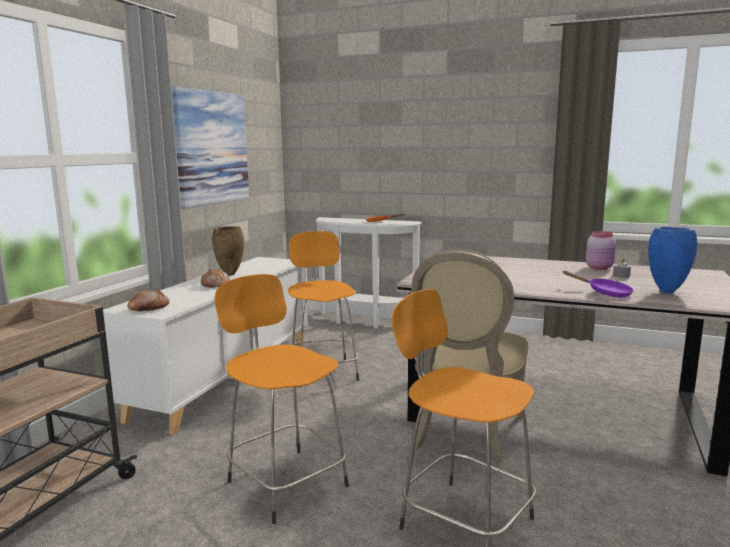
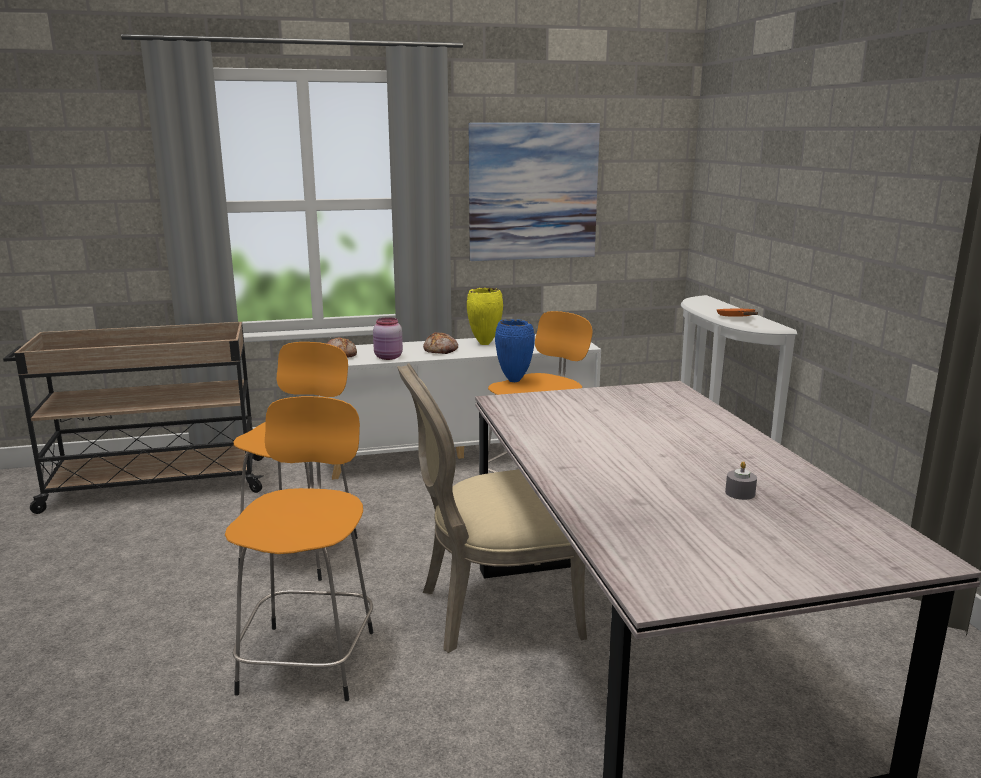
camera: 55 degrees right, 5 degrees up
(230, 275) = (484, 344): brown vase -> yellow vase
(600, 267) = (777, 473): pink jar -> pink jar (388, 357)
(605, 293) = (599, 494): purple frying pan -> none
(666, 292) = (676, 533): blue vase -> blue vase (515, 381)

